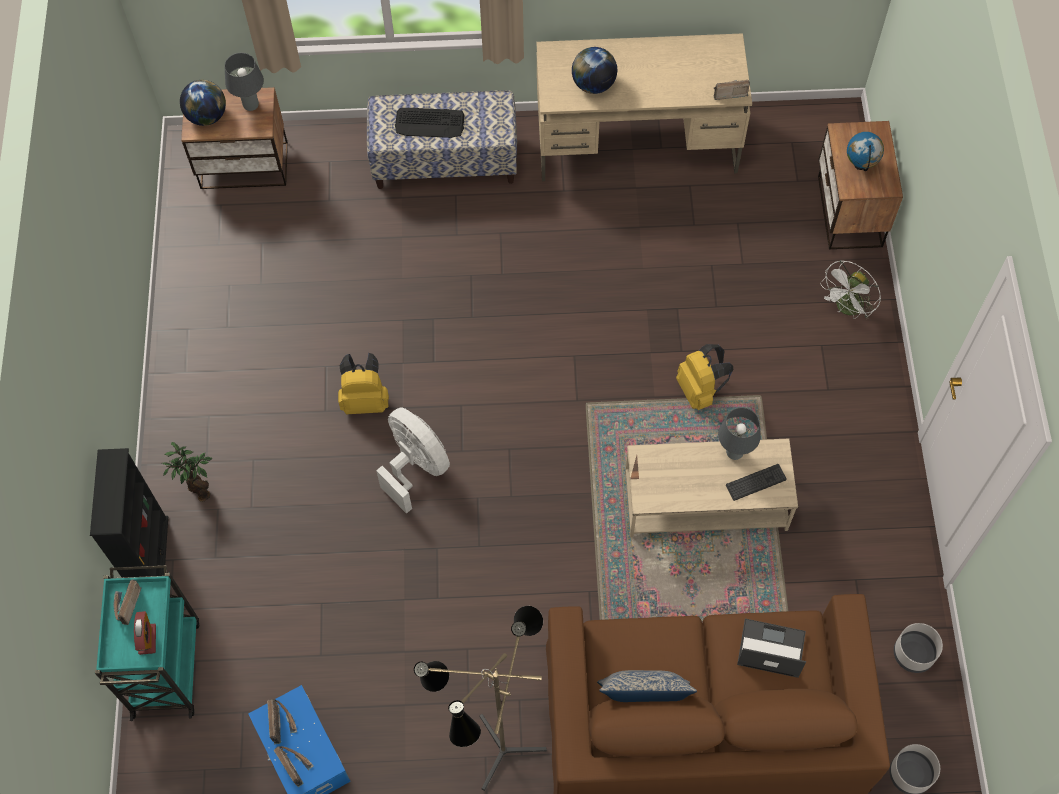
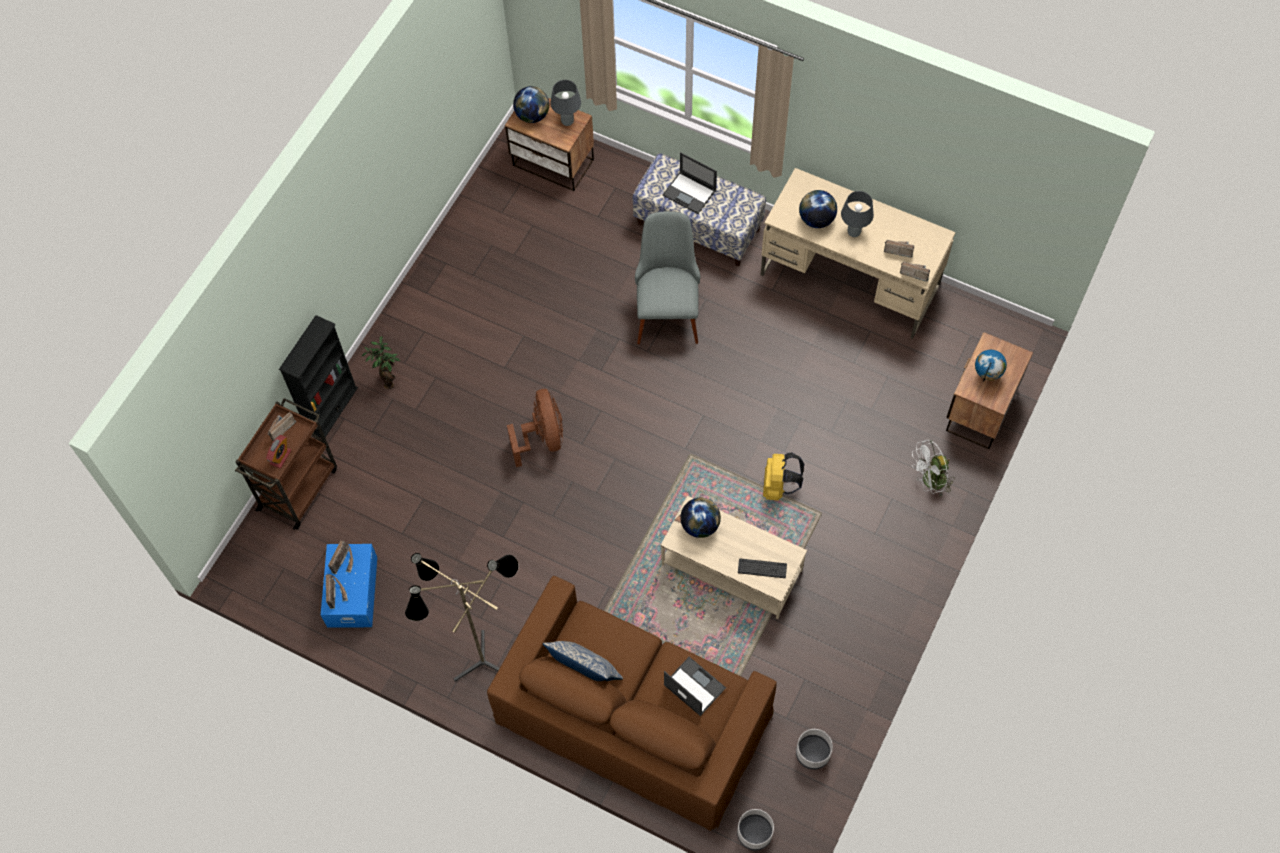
camera: 30 degrees right, 0 degrees up
(166, 666) = (299, 487): turquoise cart -> brown cart
(365, 400) = (536, 374): yellow backpack -> none
(415, 467) = (542, 438): white fan -> brown fan
(430, 123) = (690, 193): keyboard -> laptop
(466, 263) = (667, 309): none -> grey chair
(661, 470) = (700, 525): none -> globe
(696, 77) = (897, 249): none -> radio
(734, 452) = (760, 539): grey table lamp -> grey table lamp (854, 232)

